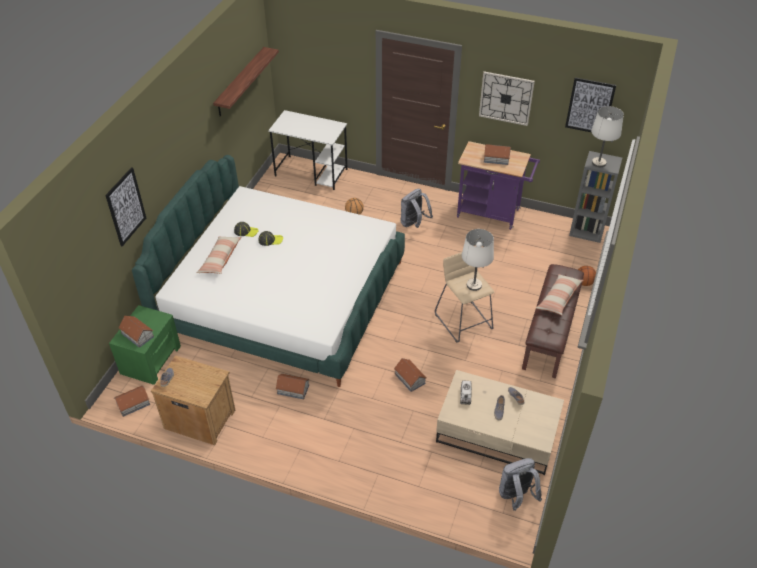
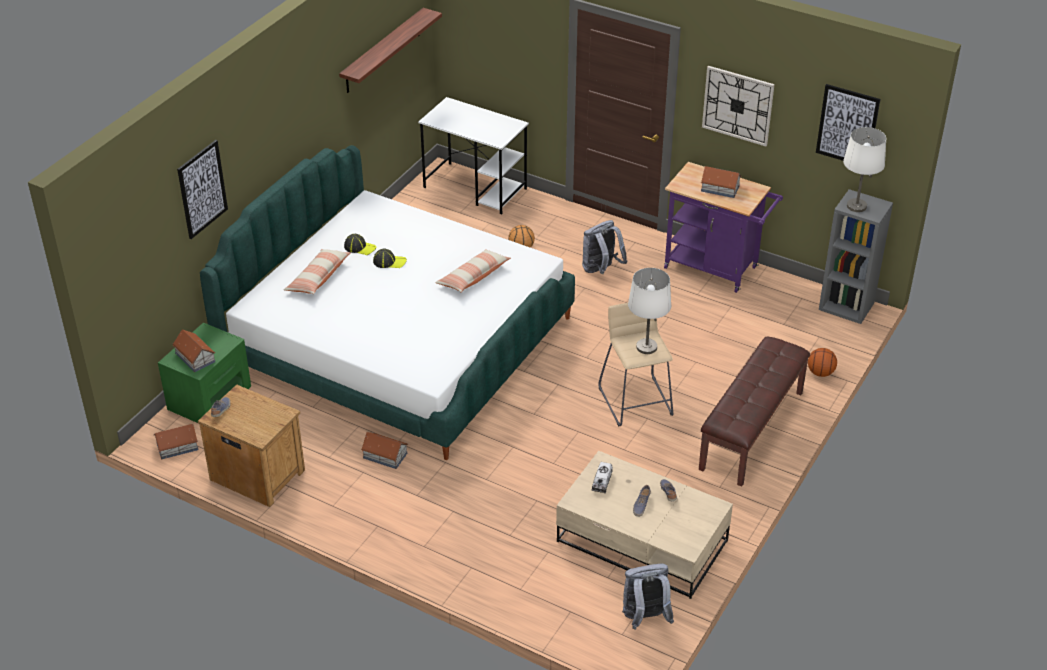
camera: 10 degrees right, 5 degrees down
(410, 379) = (543, 462): toy house -> none
(559, 298) = (762, 380): pillow -> pillow (473, 277)

